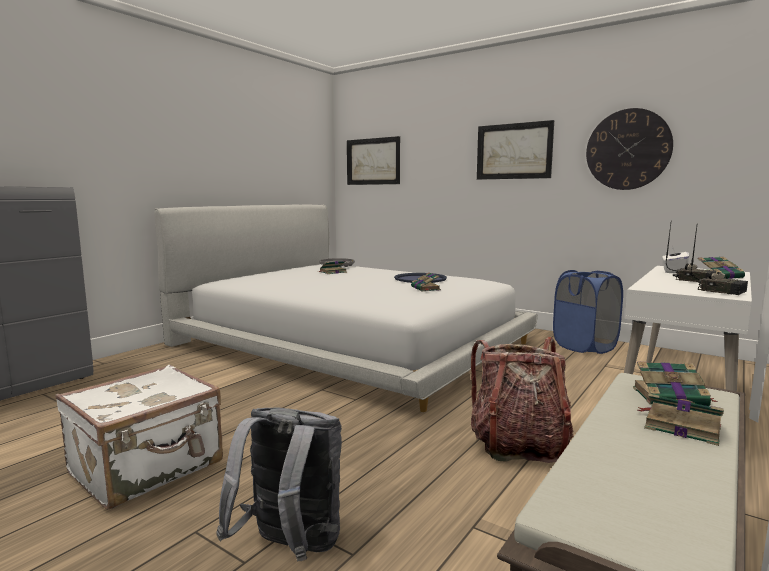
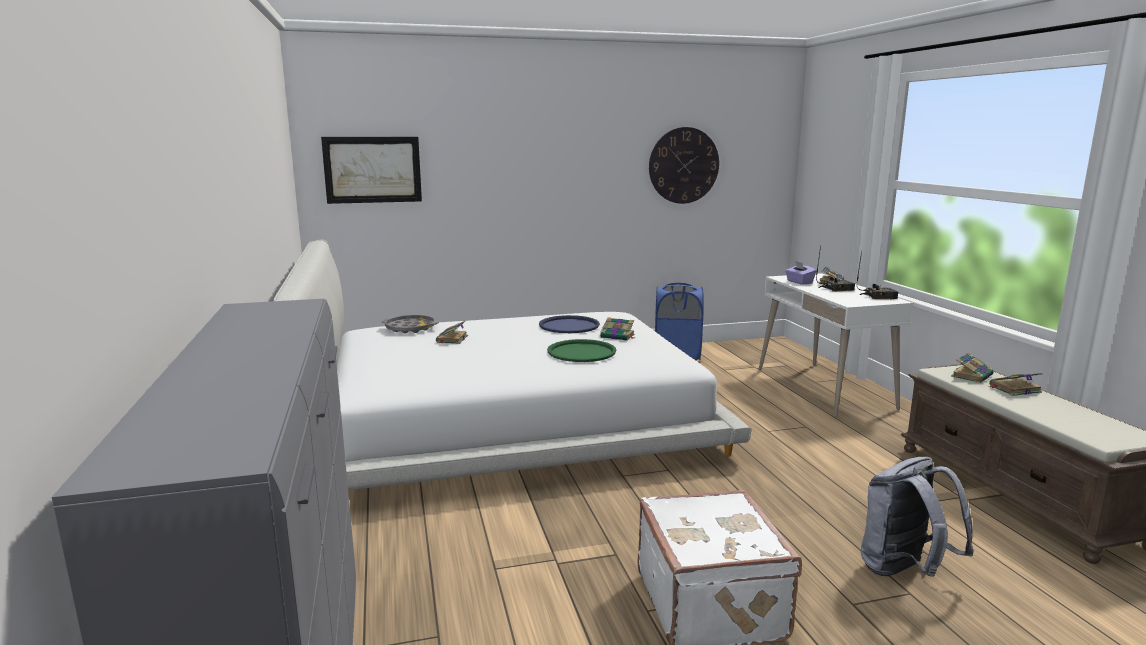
camera: 50 degrees left, 5 degrees up
(366, 289) = (581, 352): none -> green tray
(514, 151) = (575, 163): picture -> none
(518, 444) = (822, 448): backpack -> none
(673, 272) = (799, 282): white tissue box -> purple tissue box

